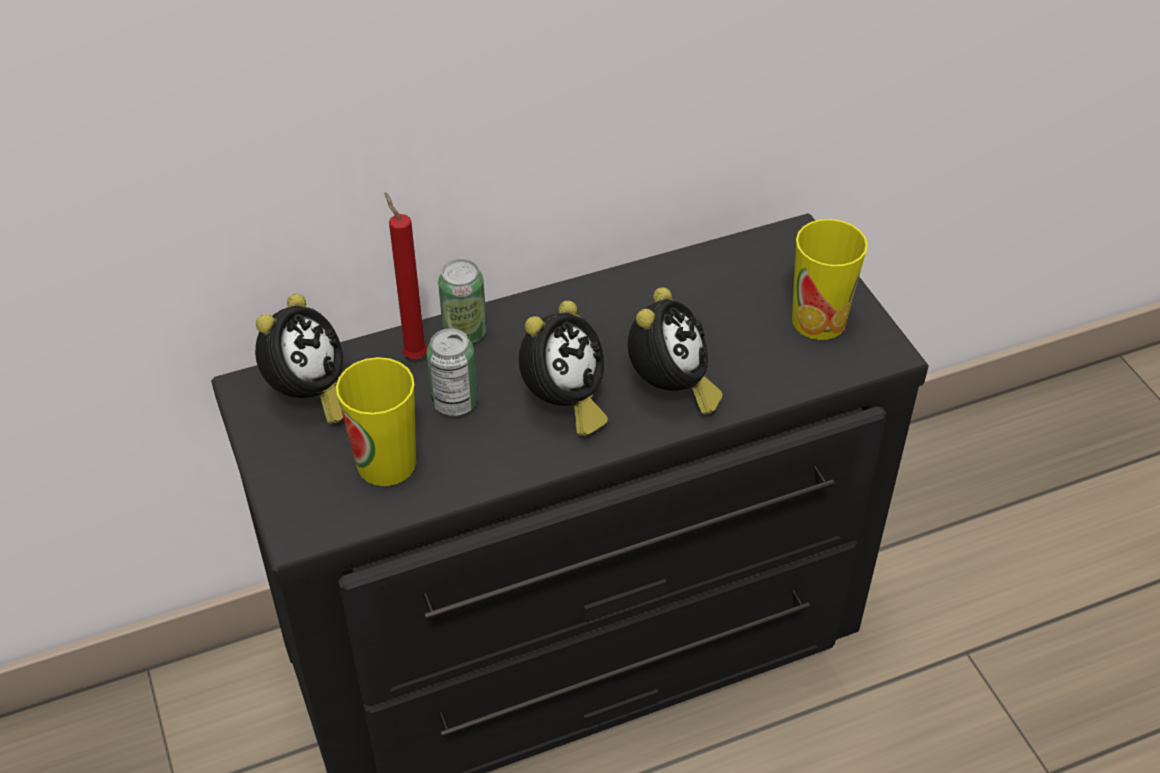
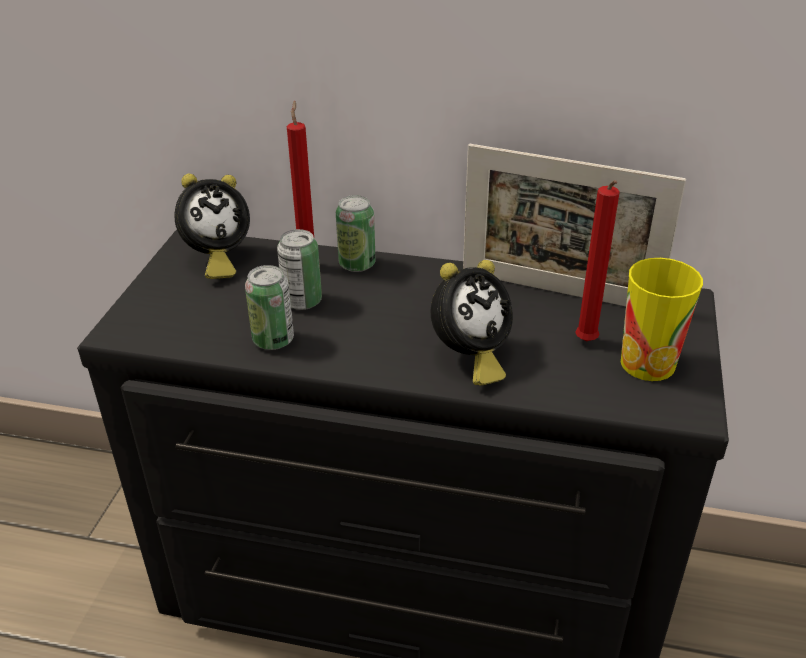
camera: 35 degrees right, 10 degrees down
(386, 463) = (216, 317): cup -> none
(472, 460) = (273, 340): none -> can
(563, 404) = (377, 333): alarm clock -> none
(683, 277) = (557, 291): none -> picture frame
(754, 324) = (586, 343): none -> red candle

